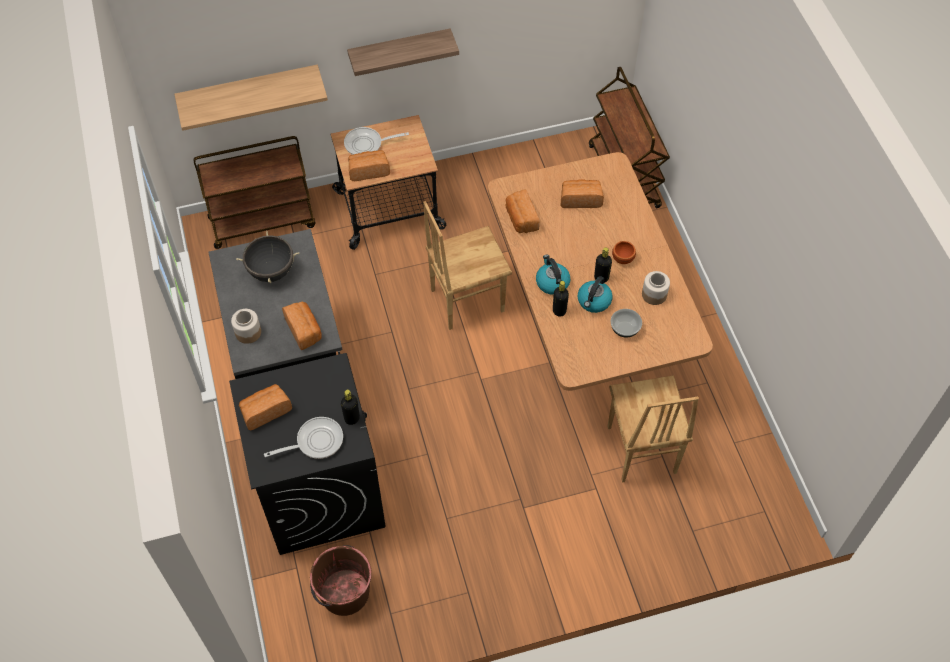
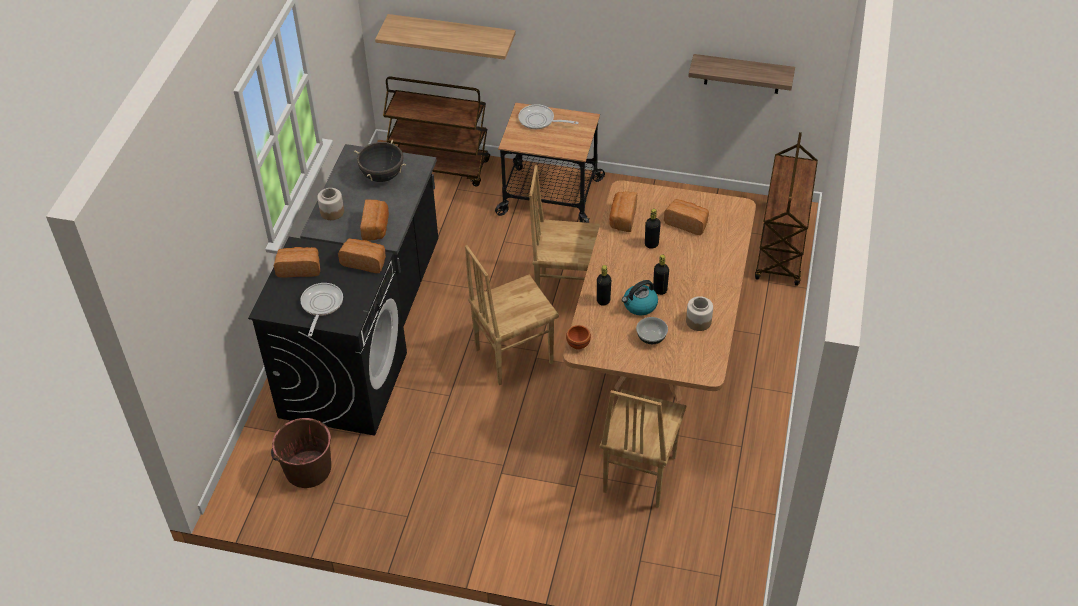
camera: 30 degrees right, 10 degrees down
(315, 441) = (321, 306): frying pan -> frying pan turned 90 degrees counterclockwise
(352, 418) = (361, 301): black bottle -> black bottle (651, 244)
(368, 171) = (526, 141): bread -> bread (364, 262)
(400, 52) = (592, 44): shelf -> shelf (742, 74)
(458, 386) = (512, 355): none -> brown chair
(552, 282) = (613, 276): kettle -> none
(623, 259) = (691, 283): brown bowl -> brown bowl (578, 345)

